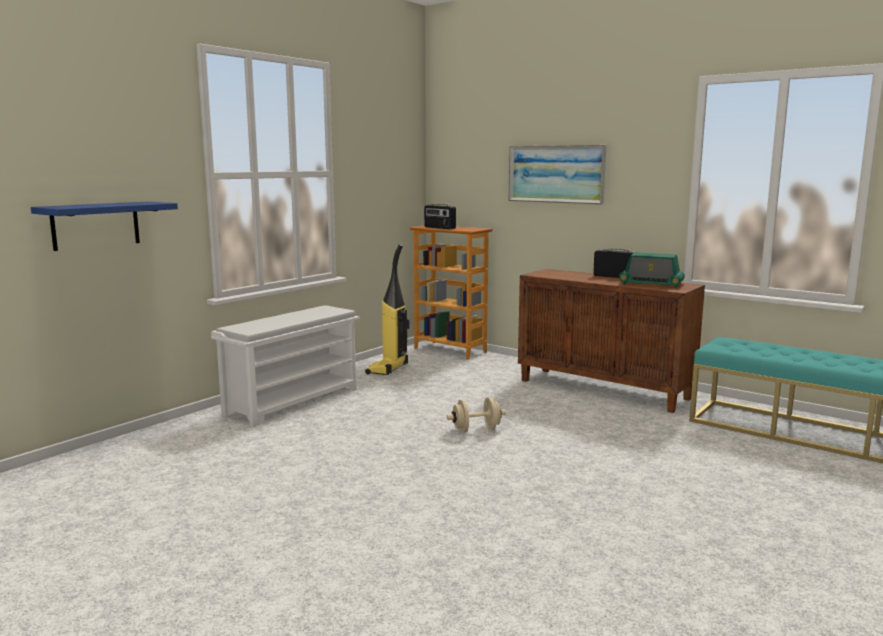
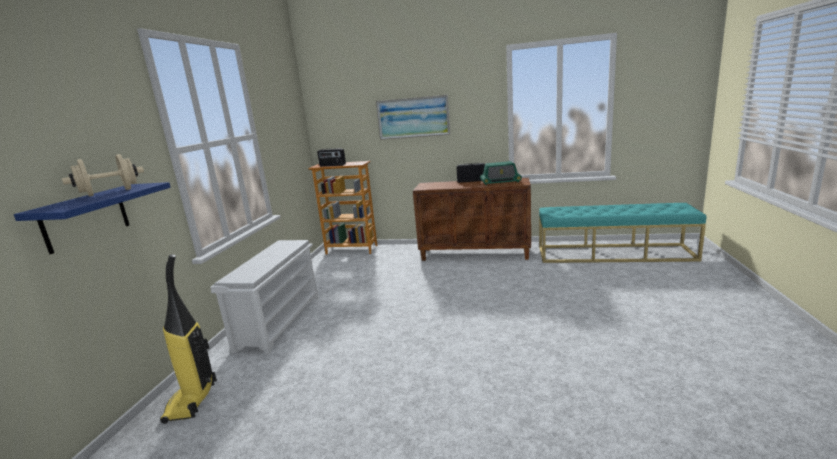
camera: 25 degrees left, 5 degrees up
(388, 369) = (324, 275): vacuum cleaner -> vacuum cleaner (192, 402)
(476, 430) = (434, 305): beige dumbbell -> beige dumbbell (110, 192)

